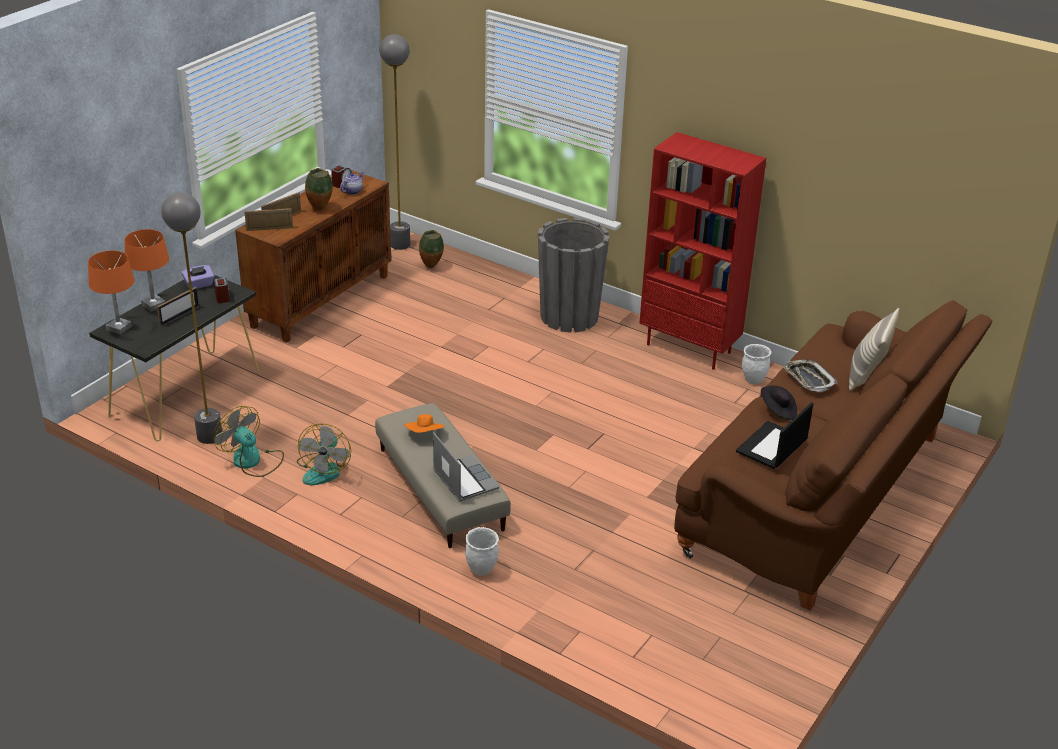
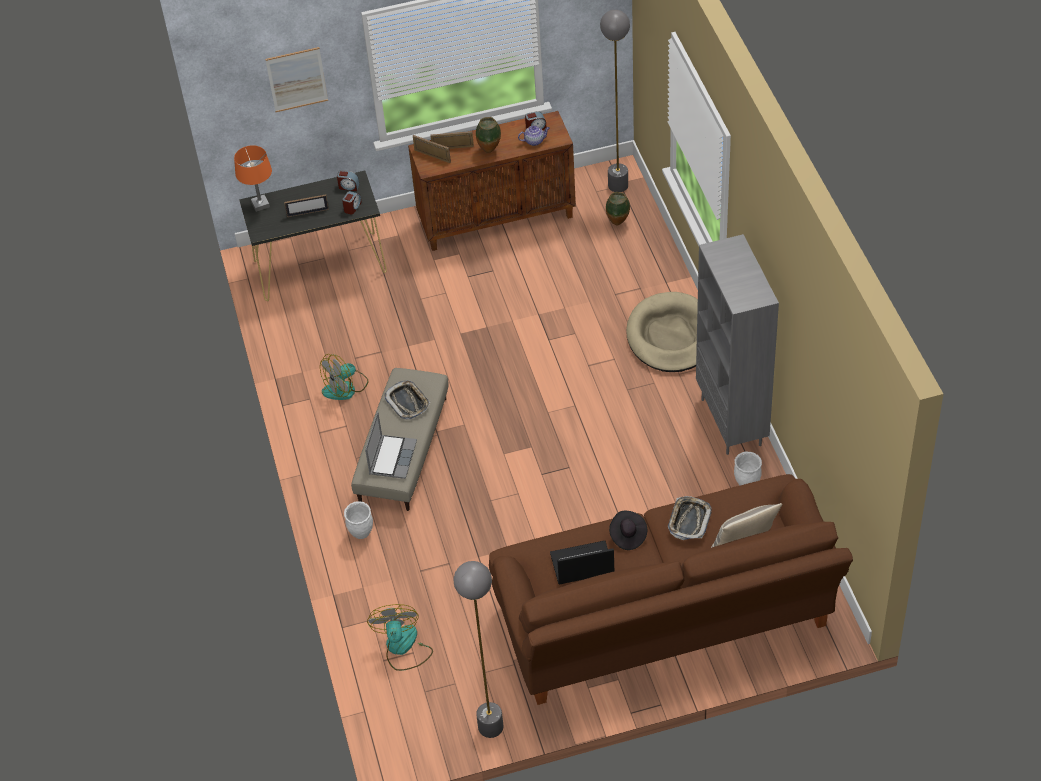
camera: 45 degrees right, 15 degrees up
(124, 165) = (297, 79): none -> picture
(154, 305) = (301, 193): orange table lamp -> none
(199, 285) = (348, 186): purple tissue box -> alarm clock
(209, 436) = (301, 315): grey floor lamp -> grey floor lamp (490, 727)
(252, 461) = (308, 353): fan -> fan (403, 648)
(425, 435) = (407, 402): orange hat -> tray
(569, 317) = (671, 336): grey planter -> beige dog bed
(689, 348) = (732, 422): red bookcase -> grey bookcase

